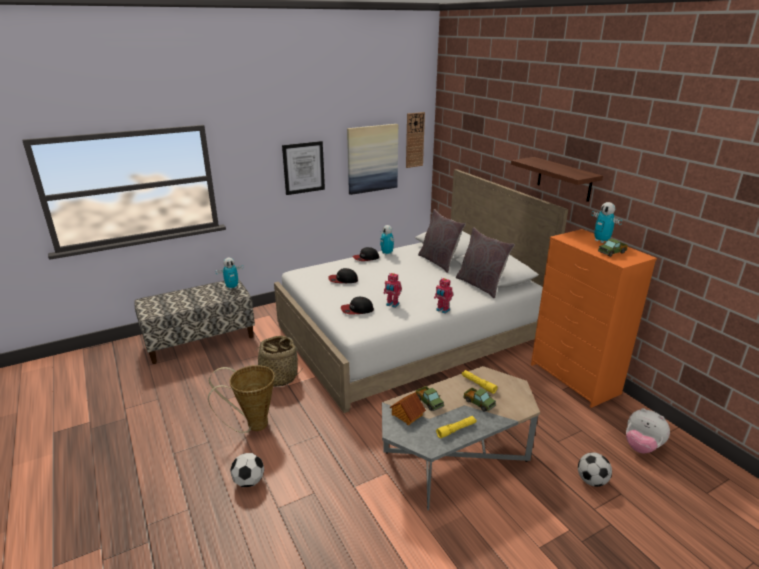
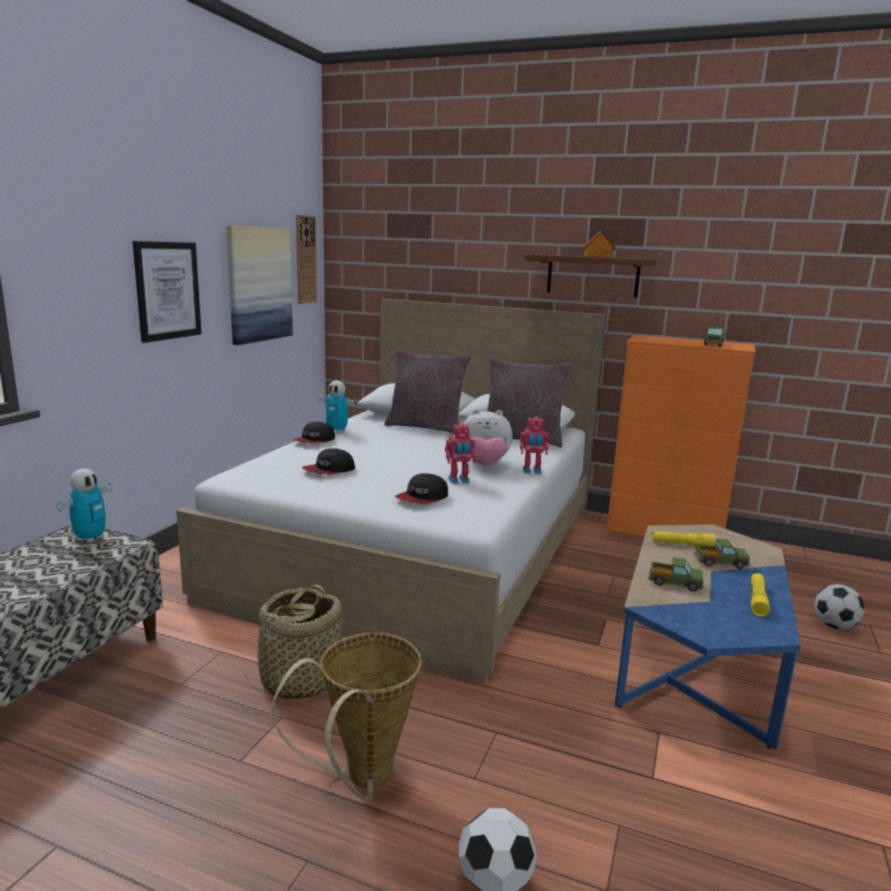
camera: 40 degrees left, 10 degrees down
(406, 415) = (680, 608): toy house -> toy house (597, 256)
(455, 456) = (695, 667): grey coffee table -> blue coffee table
(601, 241) = (678, 339): toy robot -> none
(641, 447) = (811, 575): plush toy -> plush toy (484, 465)

